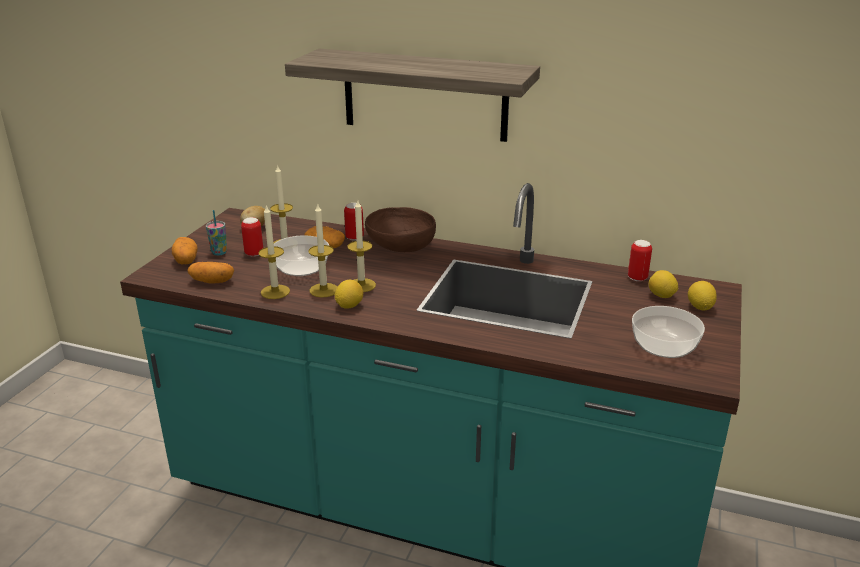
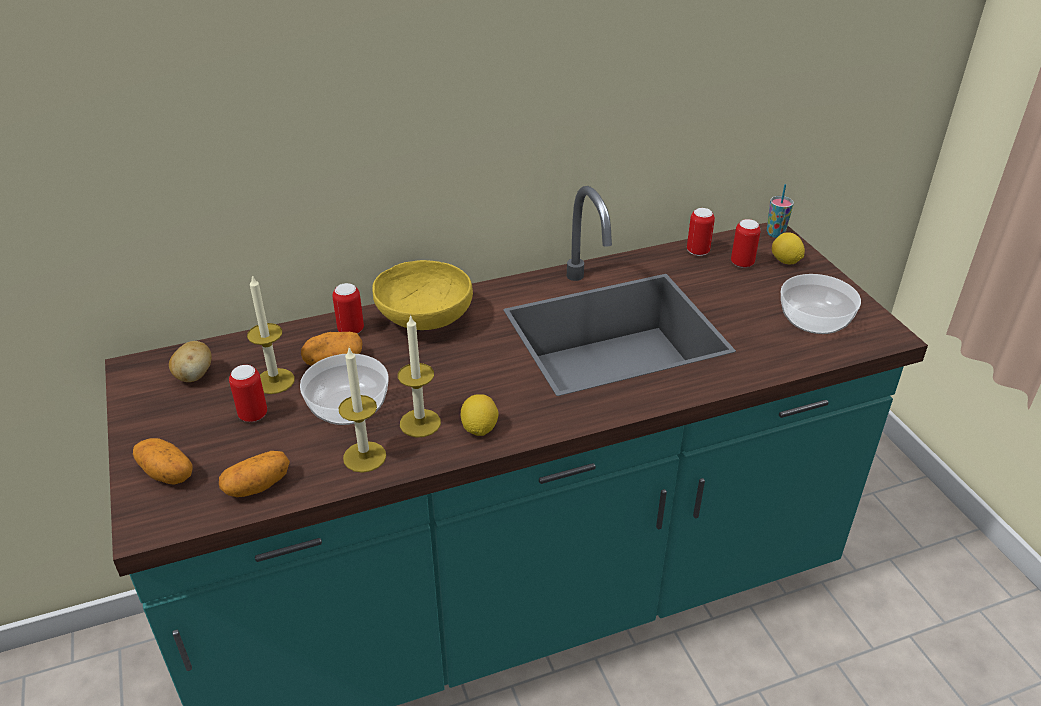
camera: 40 degrees left, 10 degrees up
(219, 252) = (200, 437): cup -> cup (775, 234)
(361, 285) = (454, 393): candle -> none
(400, 247) = (423, 319): brown bowl -> yellow bowl
(424, 95) = (408, 106): shelf -> none
(661, 296) = (742, 263): lemon -> can

